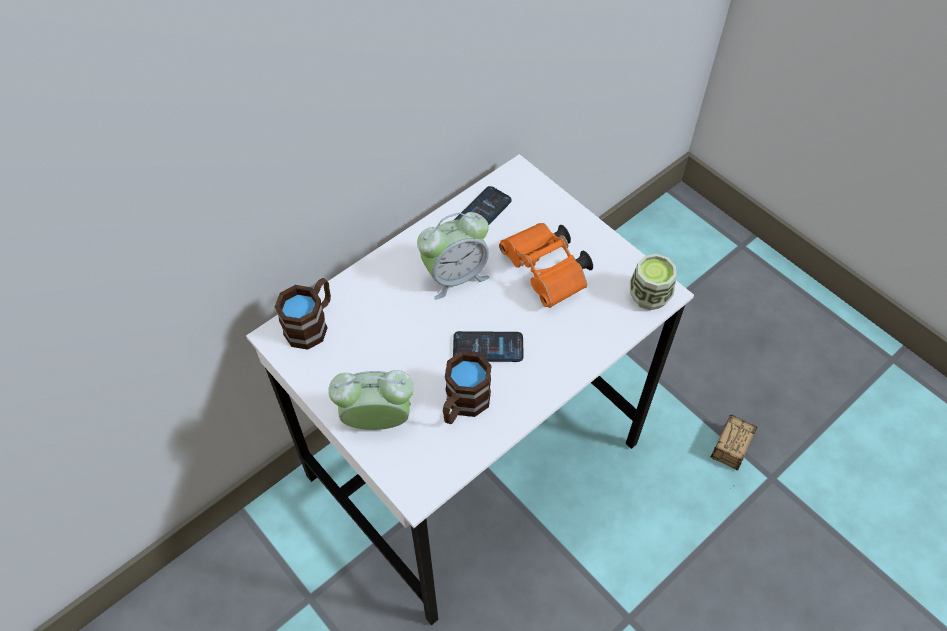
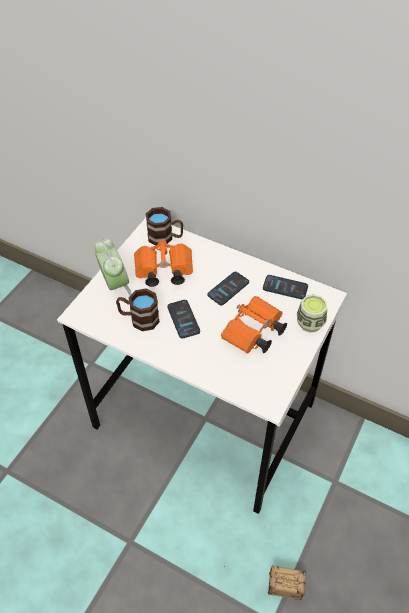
camera: 70 degrees right, 5 degrees down
(383, 348) = (162, 272): none -> orange binoculars
(455, 276) = (228, 289): alarm clock -> phone
(649, 296) = (263, 395): cup -> cup (310, 323)

